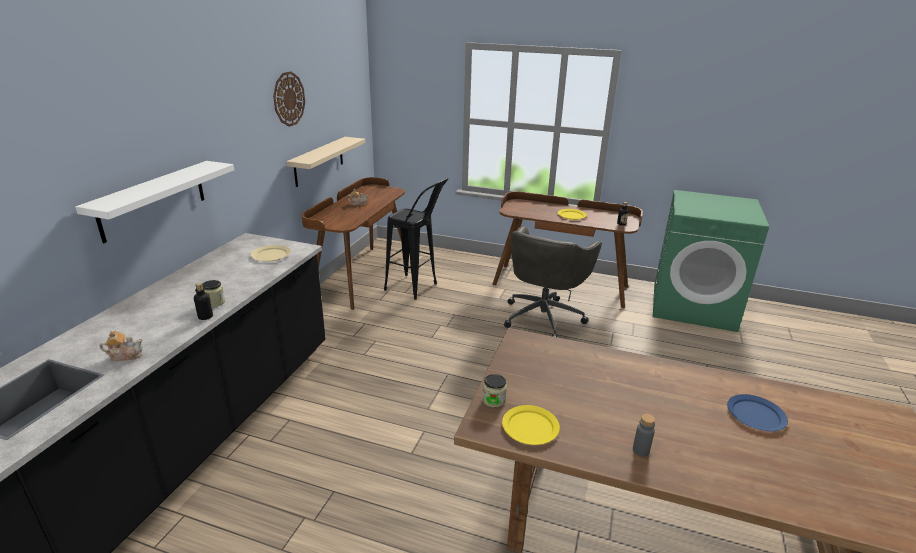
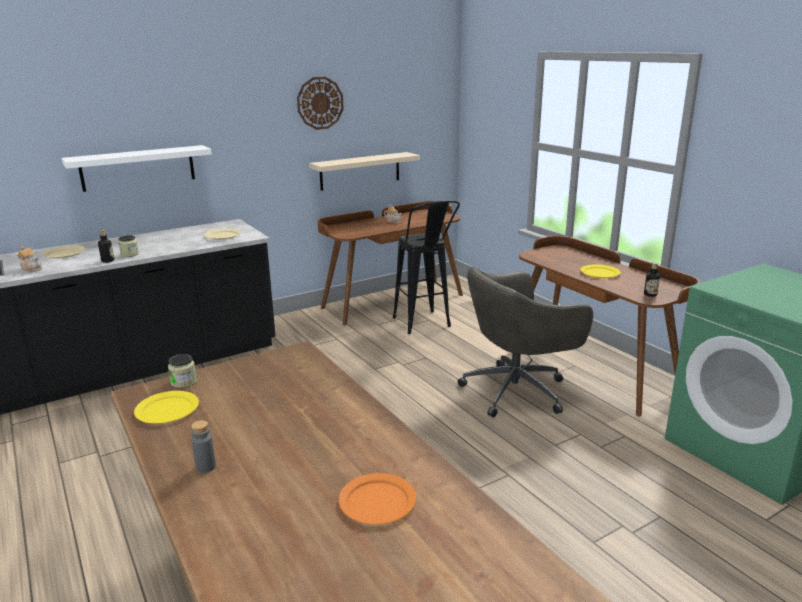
camera: 40 degrees right, 5 degrees down
(124, 325) = (64, 253): none -> beige plate
(756, 415) = (377, 502): blue plate -> orange plate

